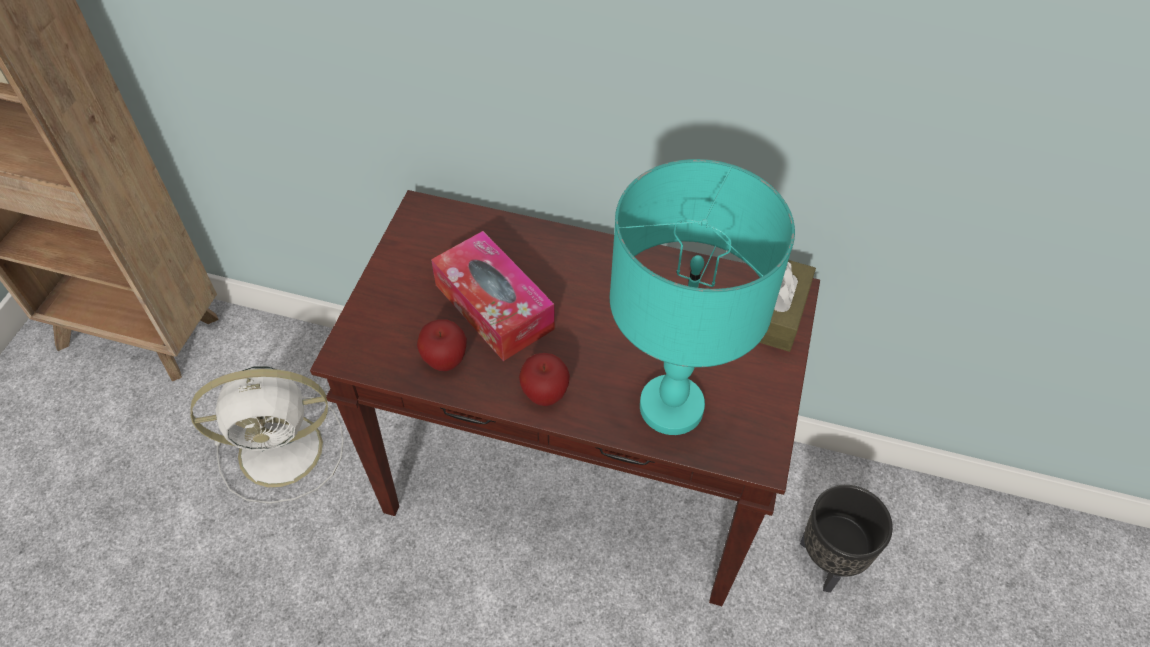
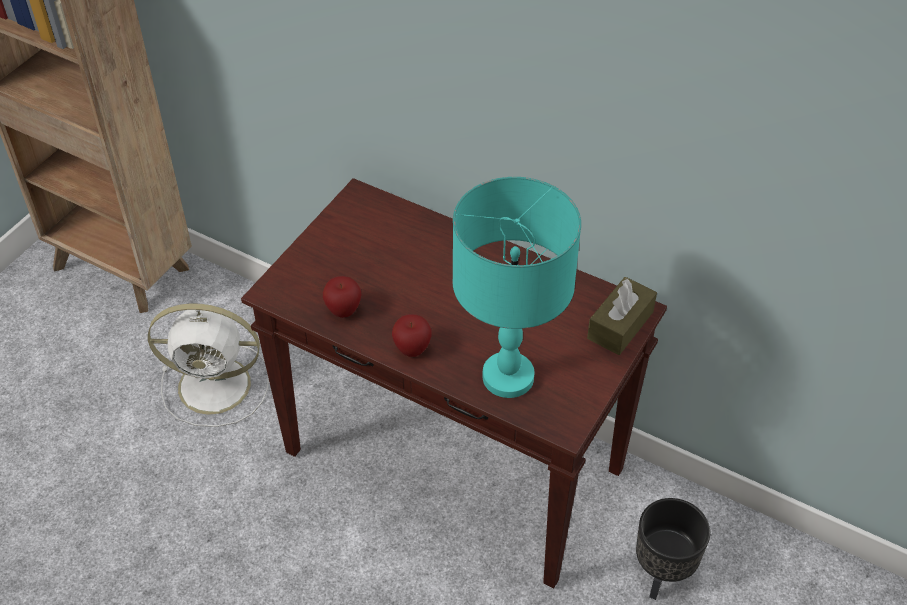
camera: 15 degrees right, 5 degrees down
(494, 306) = (393, 278): tissue box -> none

